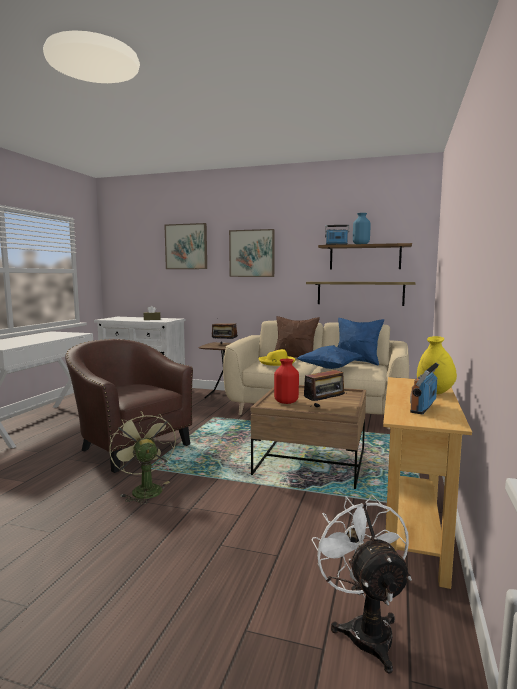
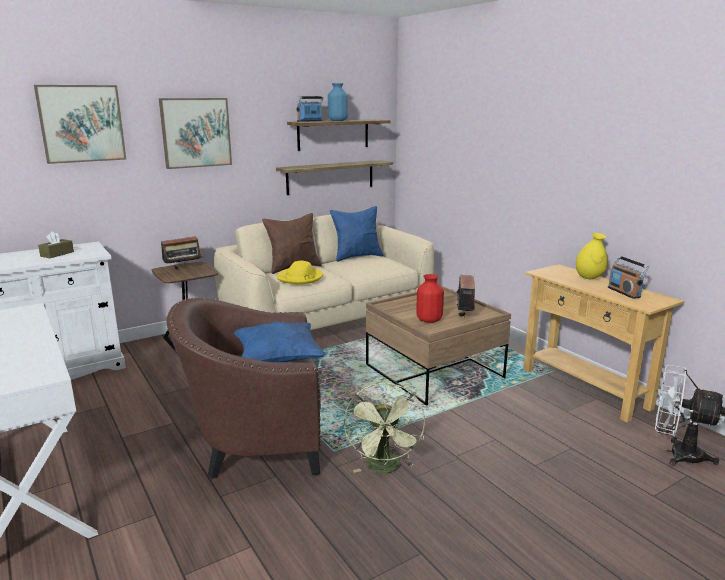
camera: 50 degrees left, 10 degrees up
(144, 489) = (385, 469): green fan -> green fan turned 105 degrees counterclockwise
(329, 368) = (361, 272): blue pillow -> blue pillow (278, 360)

